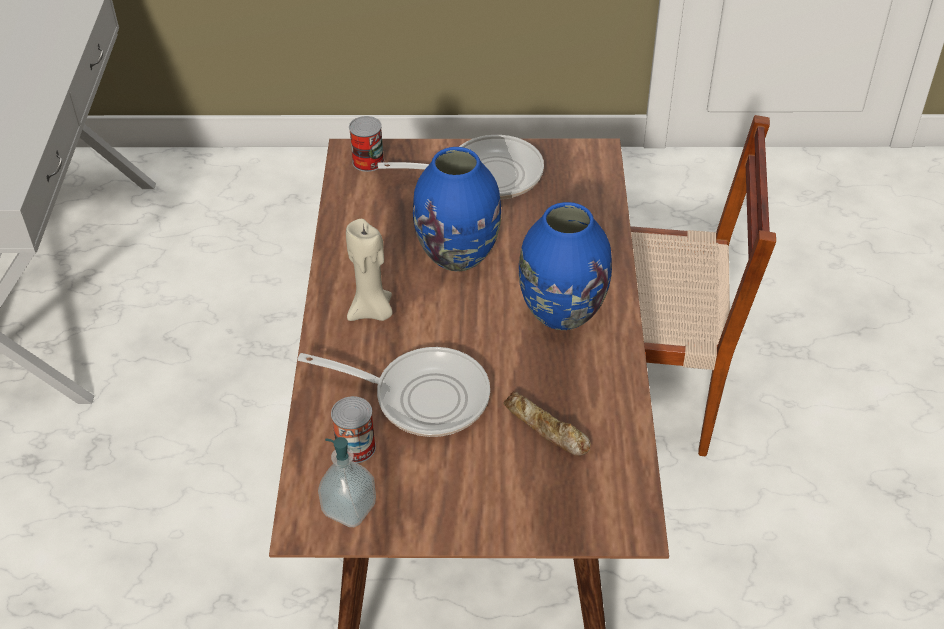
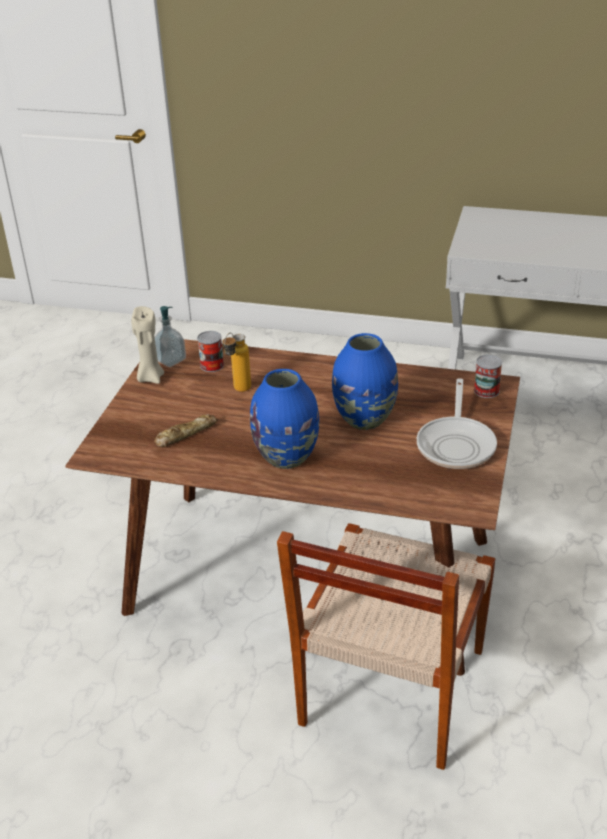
camera: 105 degrees right, 10 degrees down
(372, 312) = (321, 379): beige candle -> beige candle (150, 378)
(422, 396) = (238, 391): frying pan -> bottle

